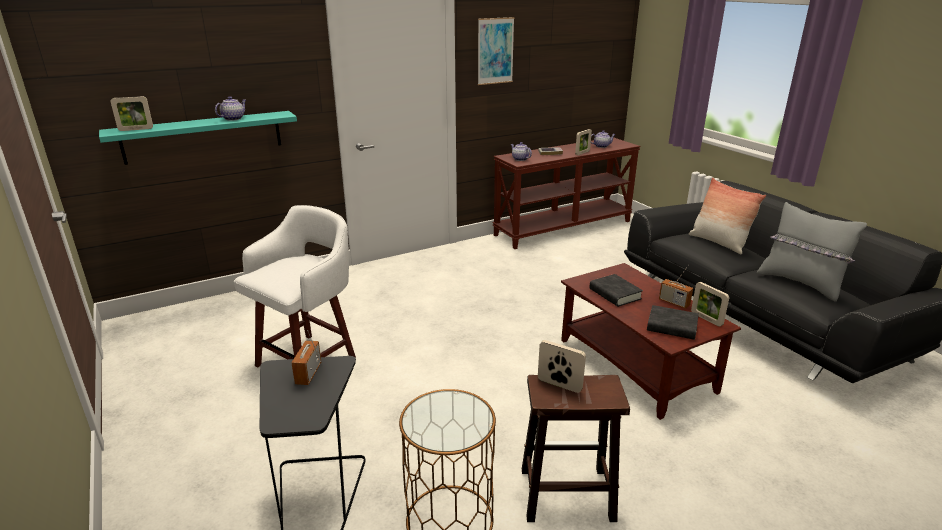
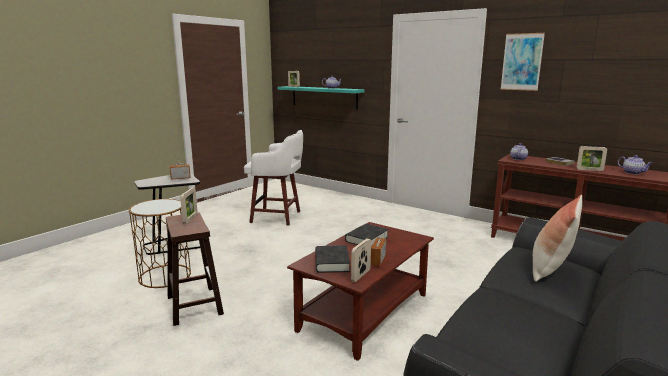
camera: 65 degrees right, 10 degrees down
(800, 283) = (507, 319): grey pillow -> none

